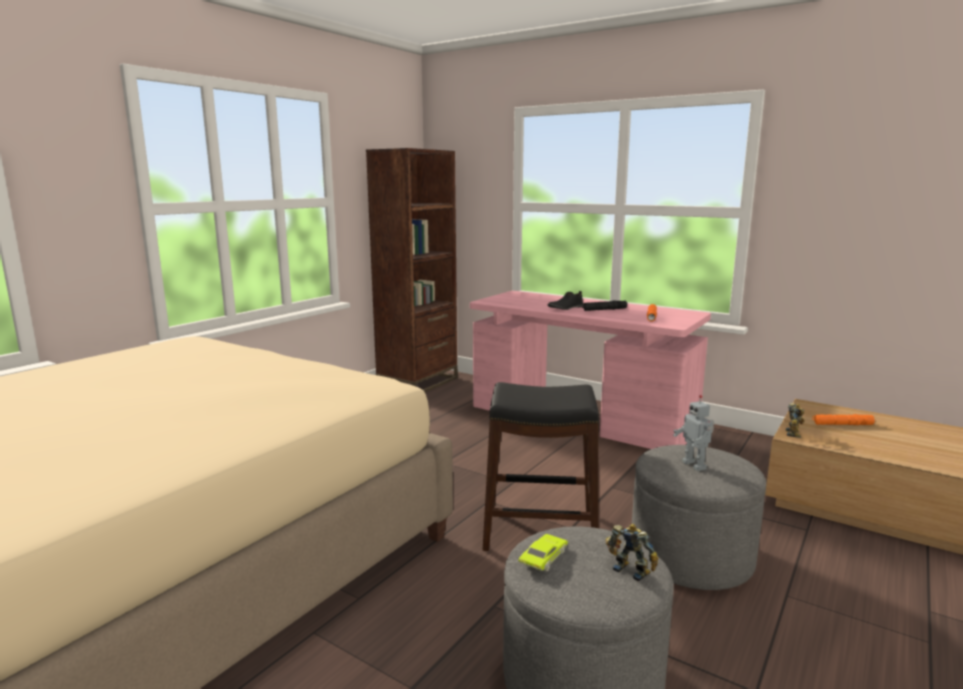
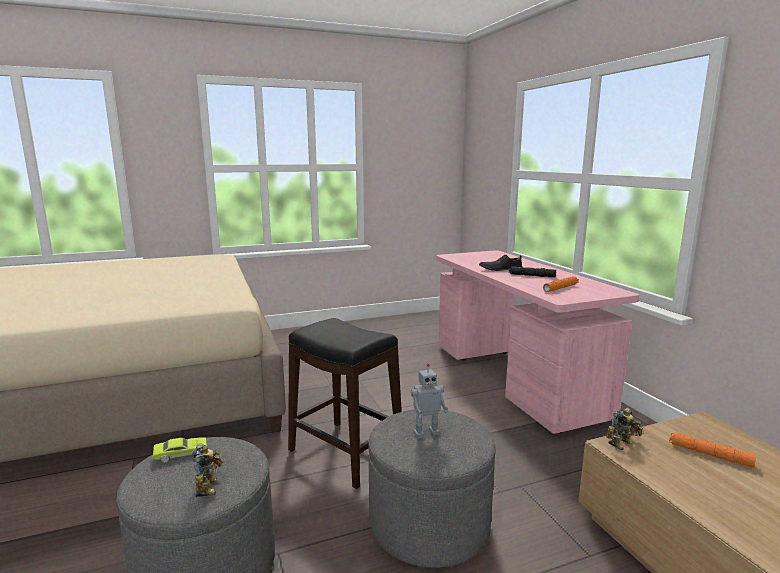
camera: 35 degrees right, 0 degrees up
(418, 383) = (429, 319): brown bookcase -> none
(695, 465) = (425, 433): toy robot -> toy robot turned 120 degrees counterclockwise

